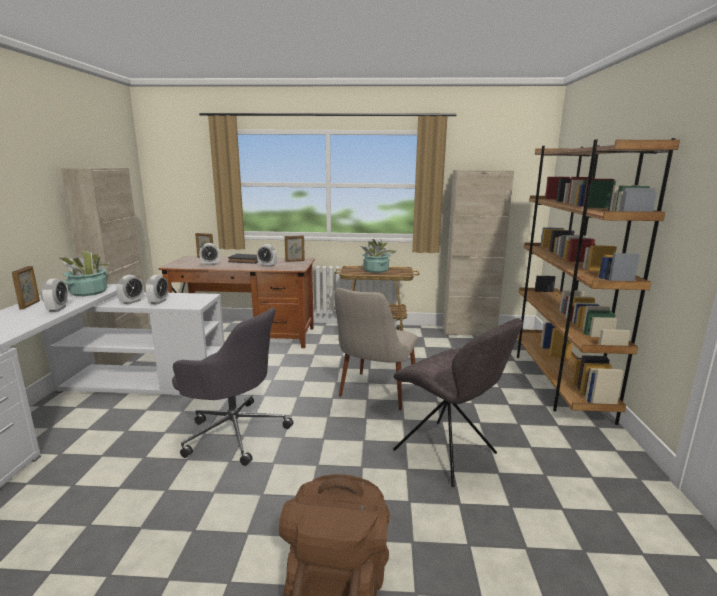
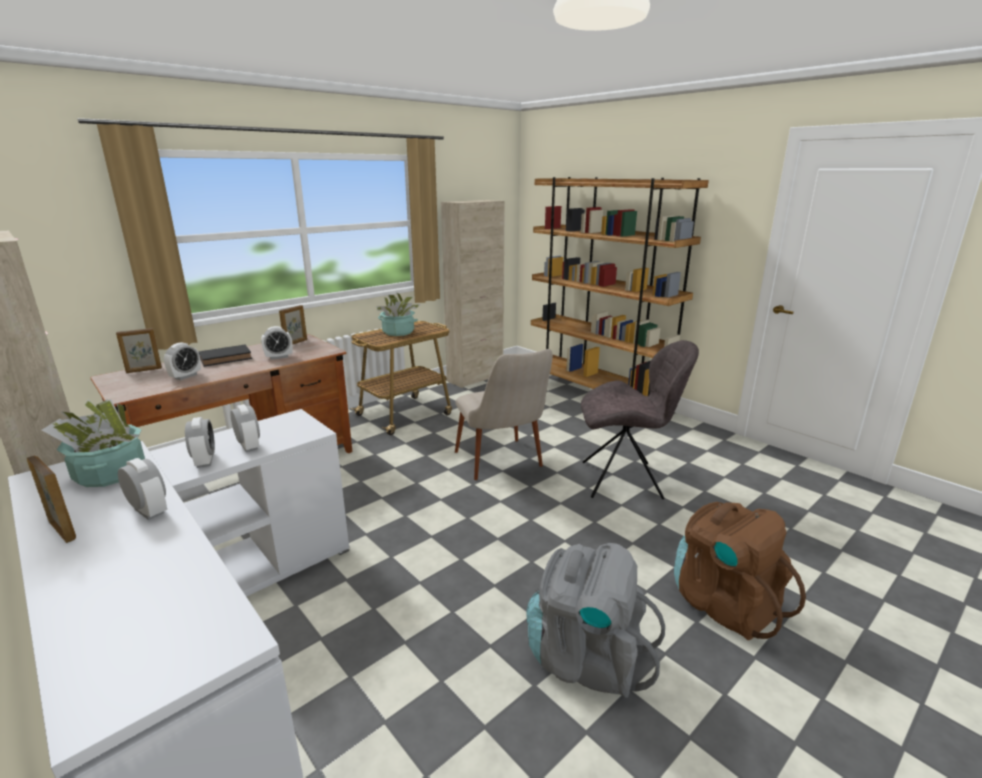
camera: 45 degrees left, 5 degrees up
(187, 540) = (587, 658): none -> grey backpack
(234, 432) = (446, 562): grey office chair -> none

